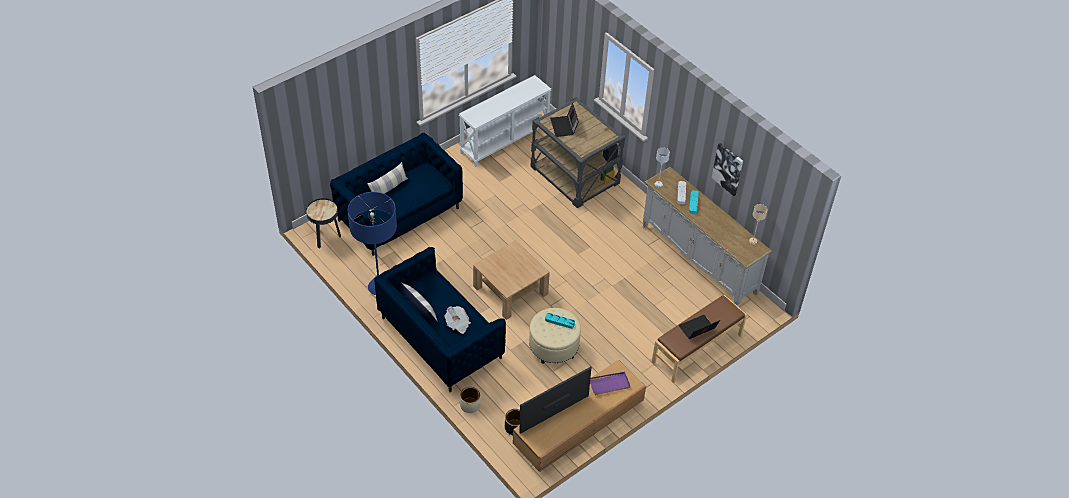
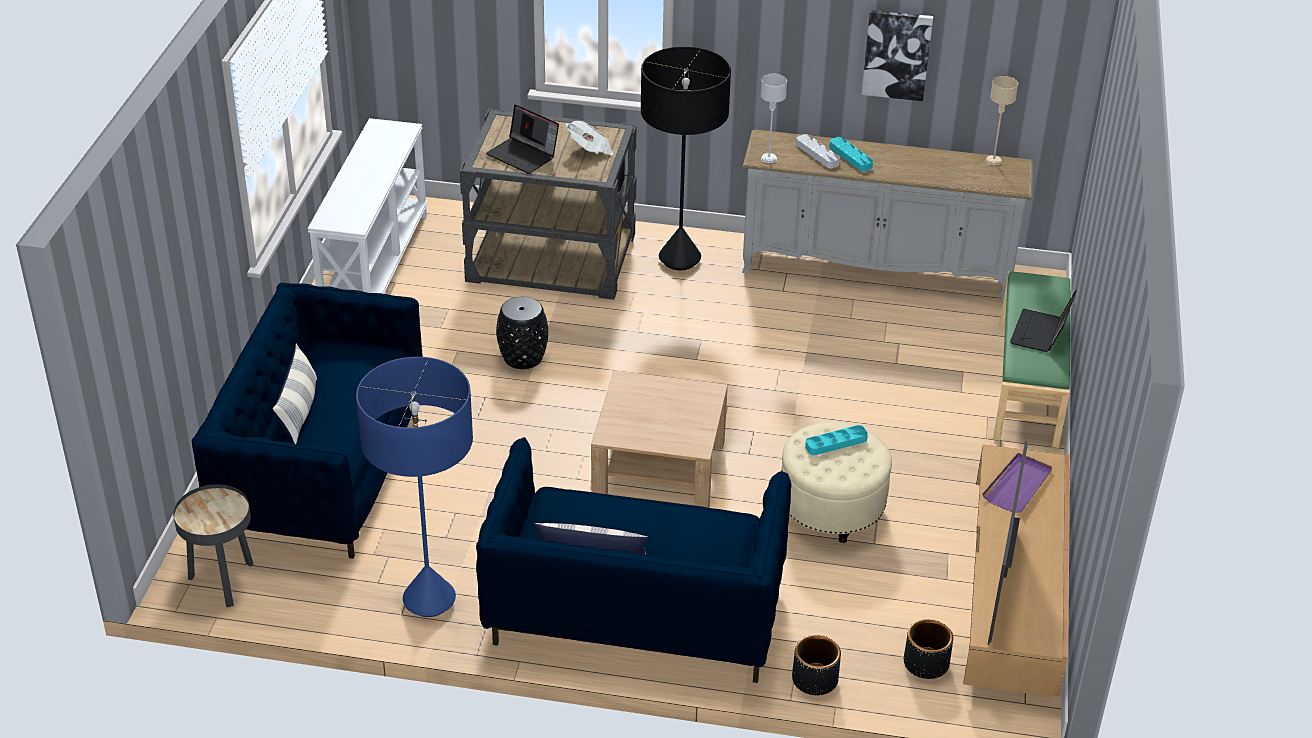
camera: 40 degrees left, 10 degrees down
(457, 324) = (691, 540): newspaper -> newspaper (590, 149)
(470, 405) = (814, 679): beige planter -> black planter
(515, 212) = (523, 357): none -> black stool
(623, 206) = (679, 260): none -> black floor lamp
(697, 349) = (1029, 384): brown bench -> green bench

